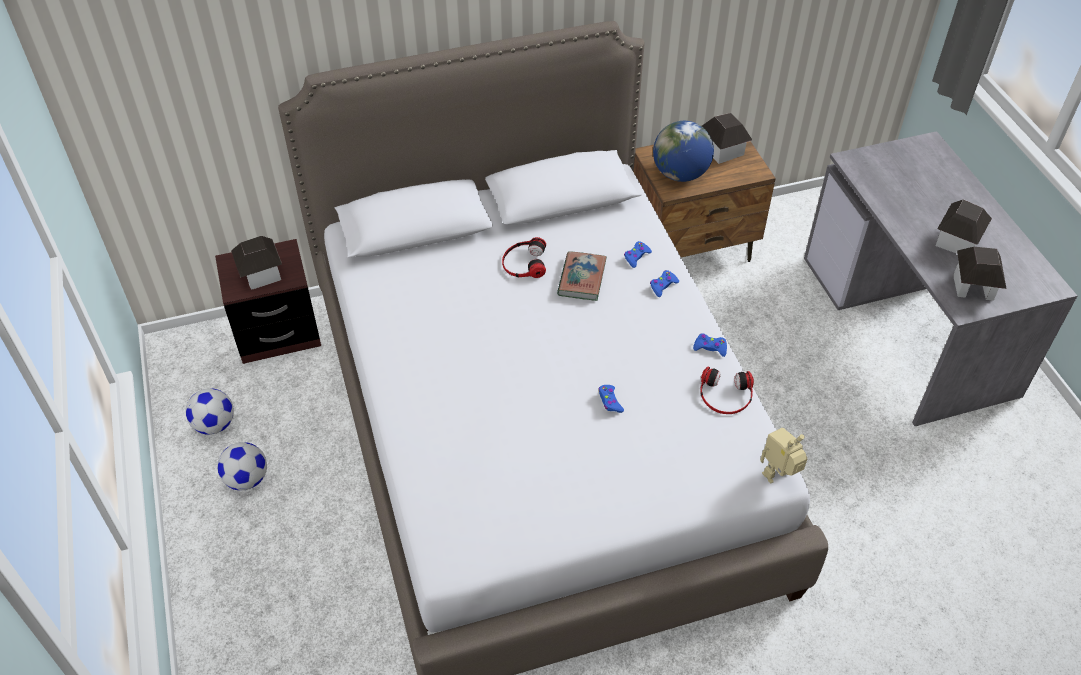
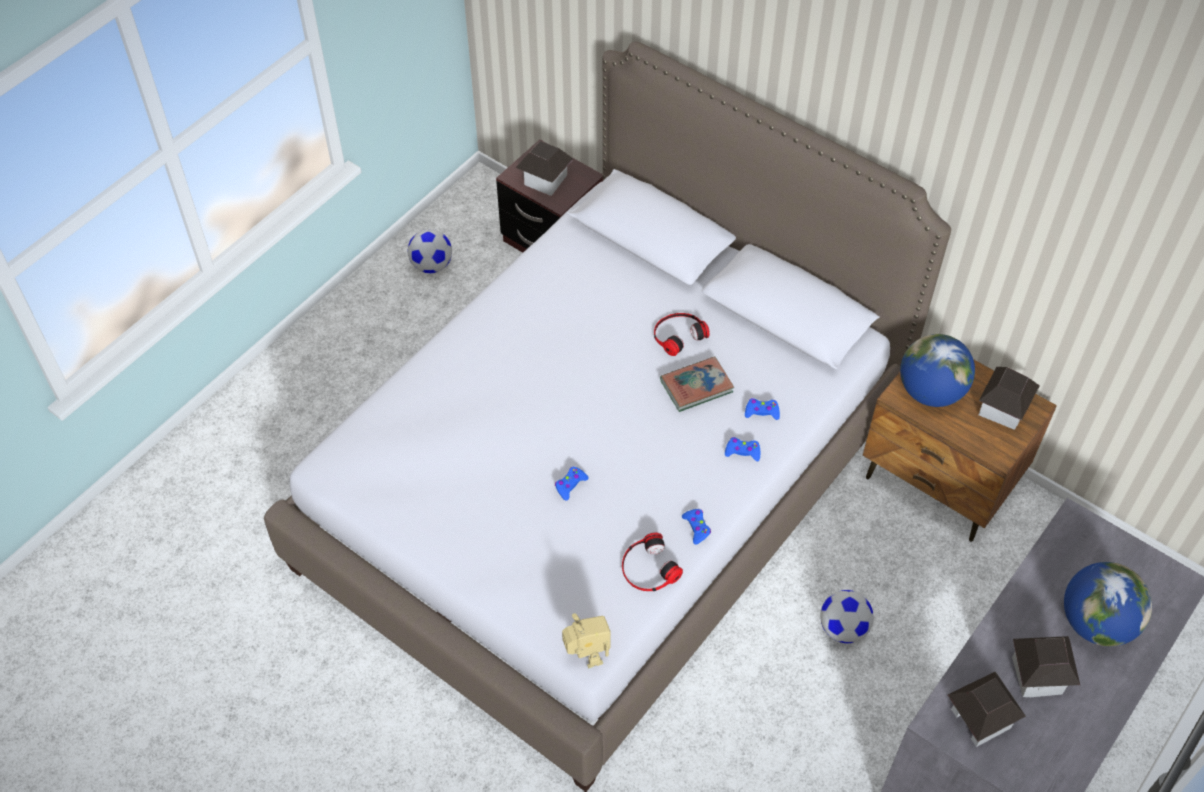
camera: 55 degrees right, 5 degrees up
(247, 479) = (399, 320): football -> football (843, 628)
(779, 476) = (586, 656): toy robot -> toy robot turned 45 degrees clockwise
(934, 194) = (1096, 623): none -> globe

